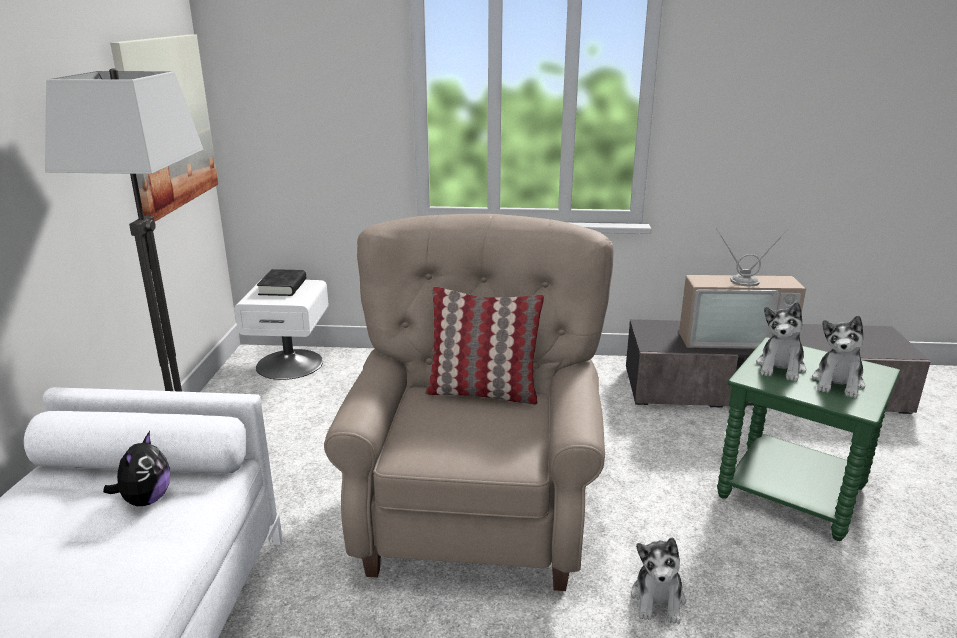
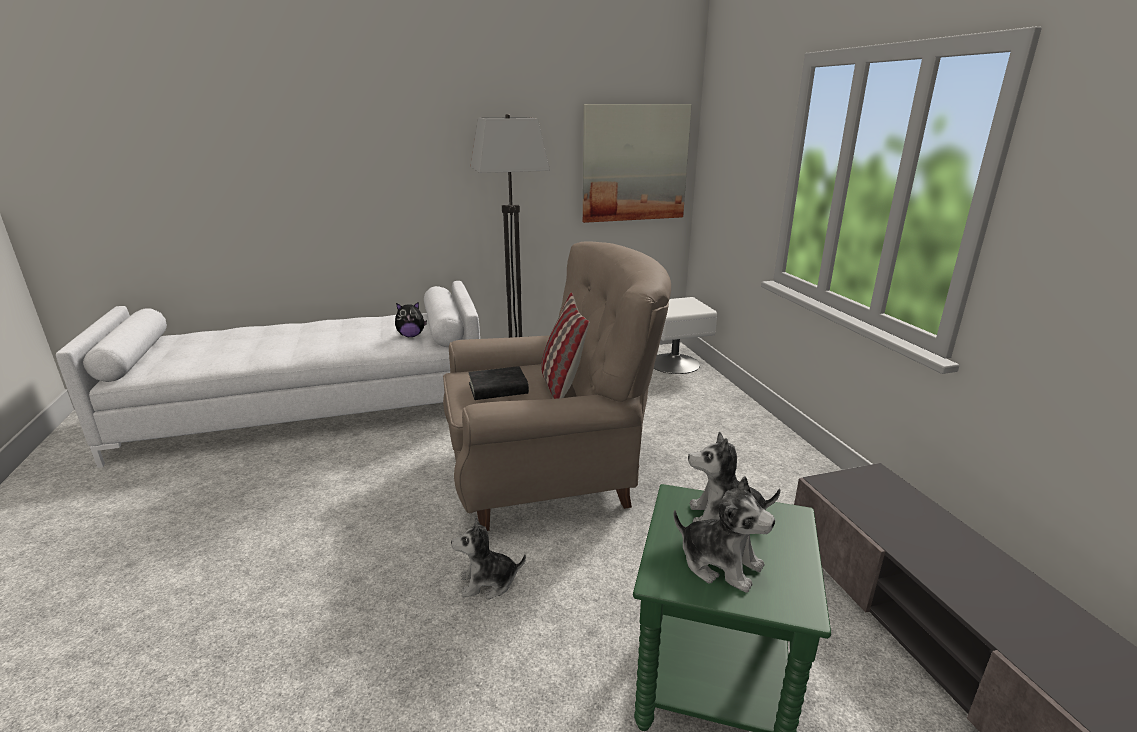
camera: 70 degrees right, 0 degrees up
(283, 287) = (686, 304): black book -> black book (498, 389)
(734, 337) = (935, 545): television -> none
(838, 383) = (720, 563): plush toy -> plush toy turned 150 degrees counterclockwise

